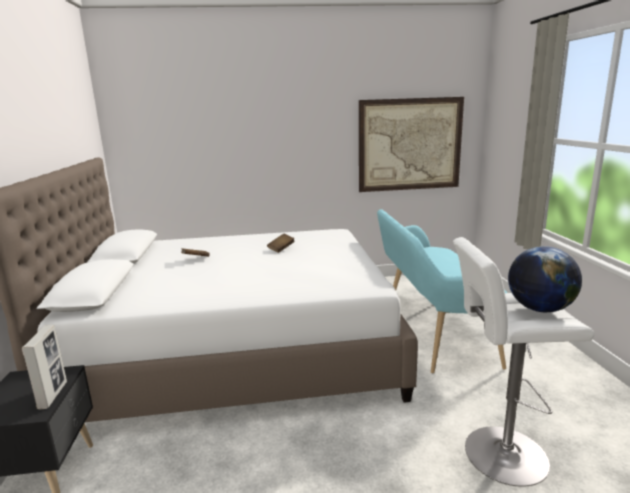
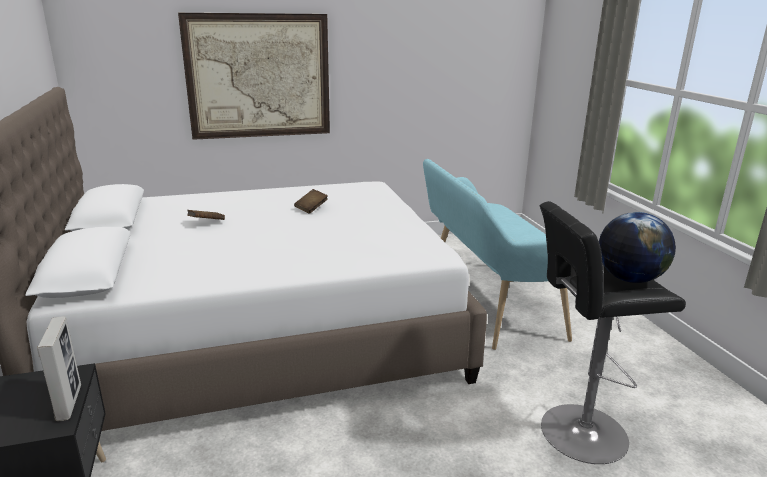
camera: 10 degrees left, 5 degrees up
(410, 145) = (453, 77): picture -> picture (259, 76)
(499, 455) = (577, 433): white stool -> black stool

